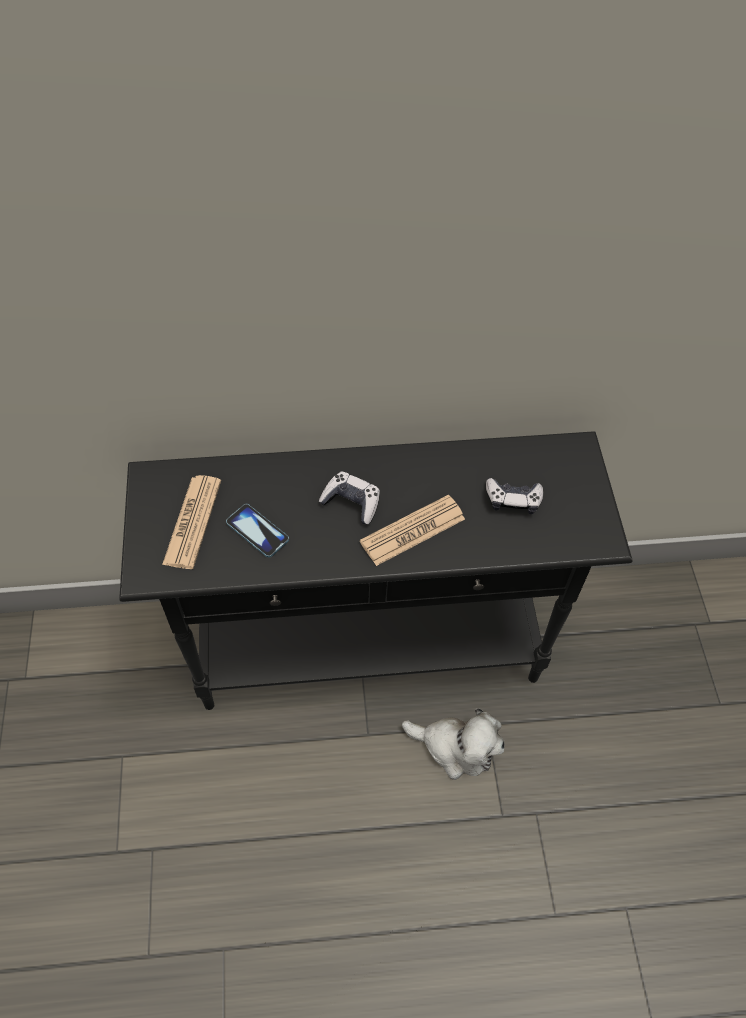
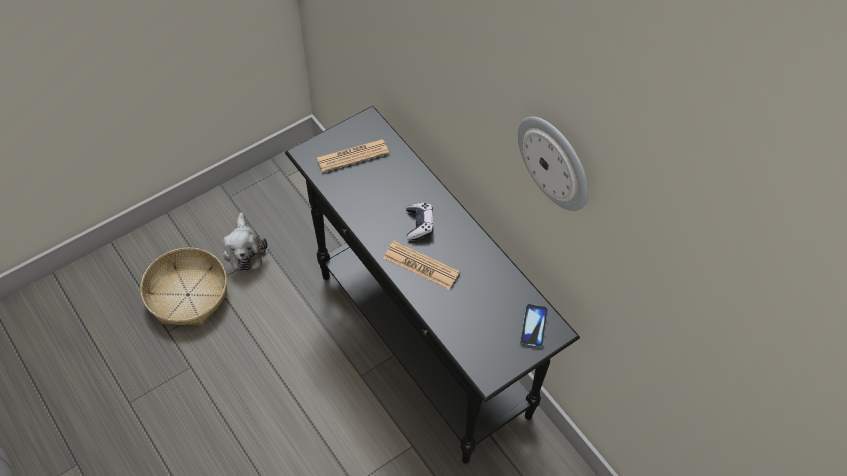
camera: 60 degrees right, 0 degrees up
(110, 898) = (188, 294): none -> basket
(257, 531) = (367, 189): phone -> phone (534, 326)
(456, 747) = (384, 433): plush toy -> plush toy (245, 249)
(513, 500) = (483, 310): game controller -> none
(520, 248) = (555, 162): none -> wall clock

